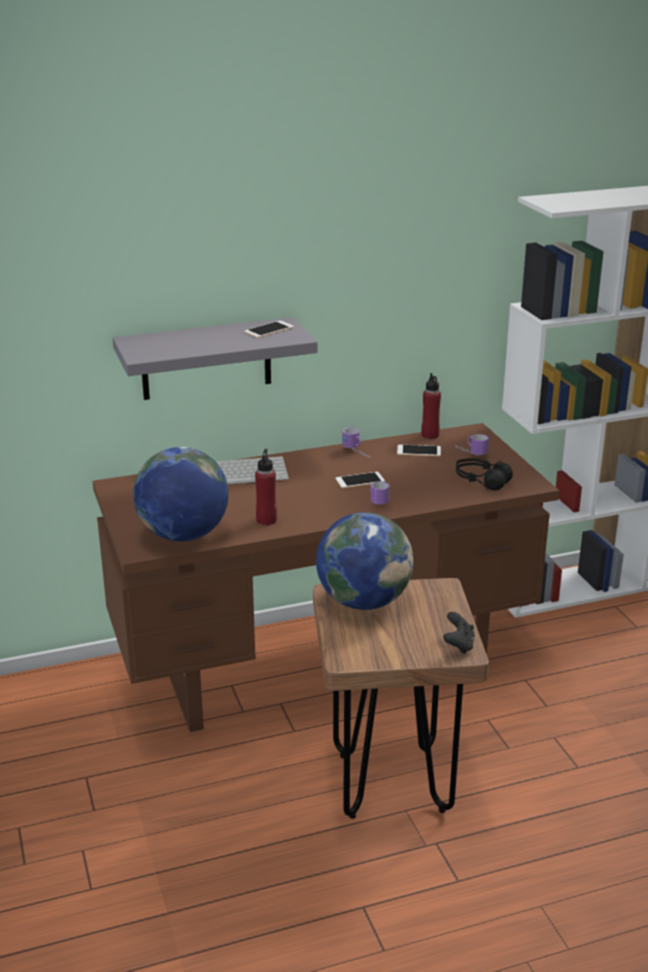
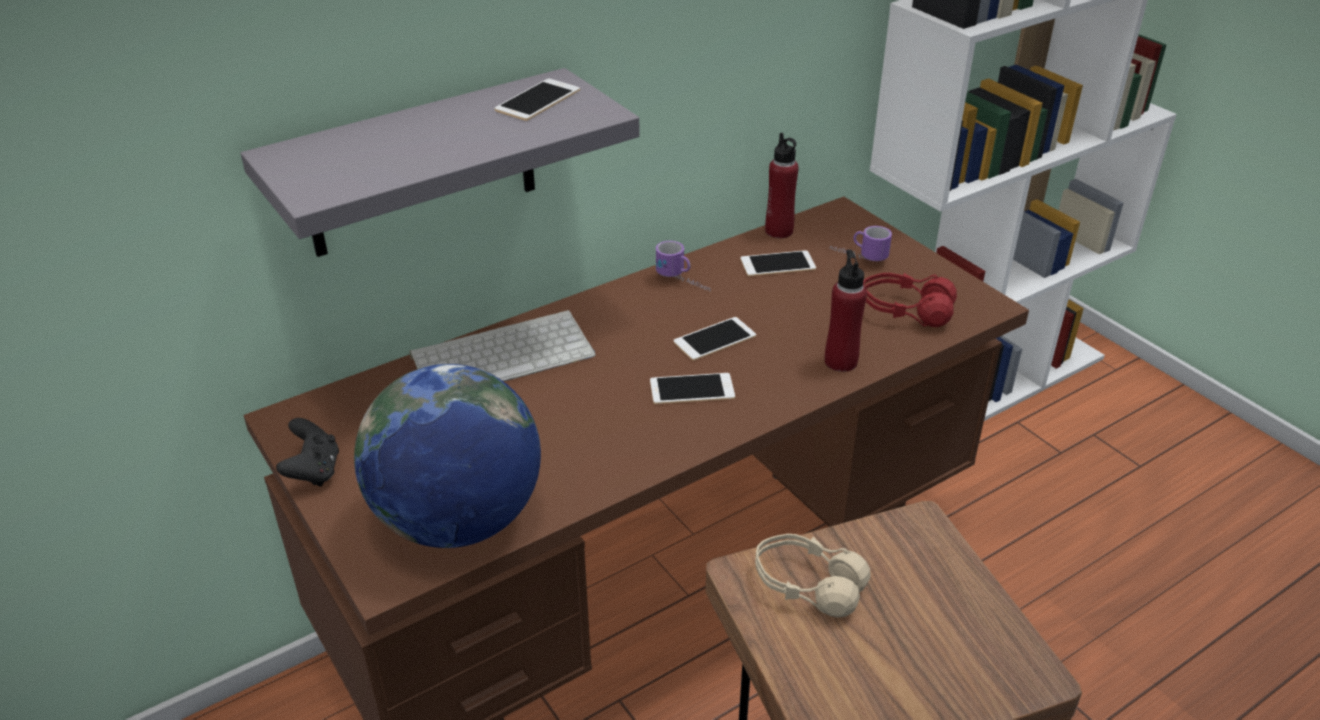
camera: 15 degrees left, 10 degrees up
(266, 520) = (596, 456): red bottle -> red bottle (841, 361)
(334, 500) = (692, 389): none -> phone
(363, 601) = (807, 586): globe -> beige headphones
(376, 500) = (761, 378): mug -> none
(458, 645) = (1013, 658): black game controller -> black game controller (314, 471)
(481, 481) = (905, 311): black headphones -> red headphones

